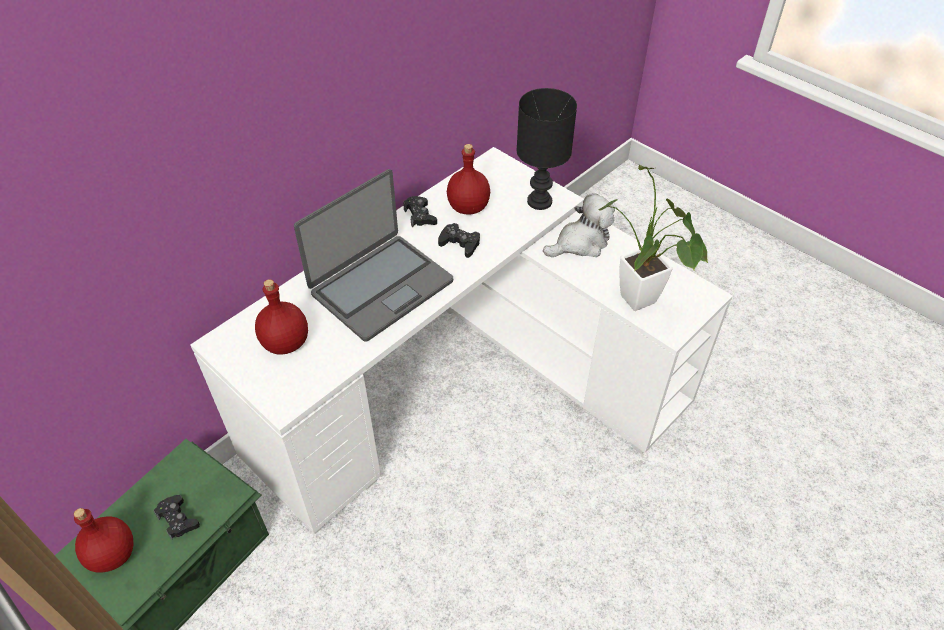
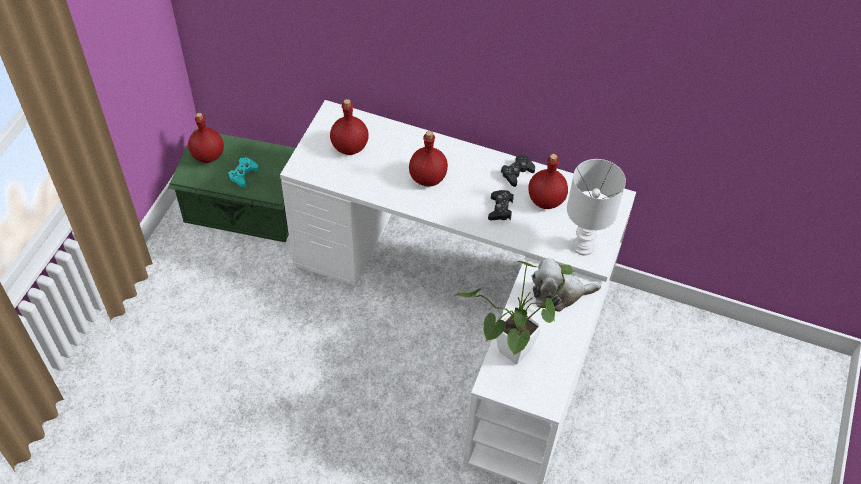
camera: 65 degrees right, 5 degrees up
(178, 520) = (243, 174): black game controller -> turquoise game controller
(380, 287) = (428, 177): laptop -> red bottle
(538, 201) = (582, 245): black table lamp -> white table lamp
(580, 243) = (559, 293): plush toy -> plush toy turned 135 degrees clockwise

